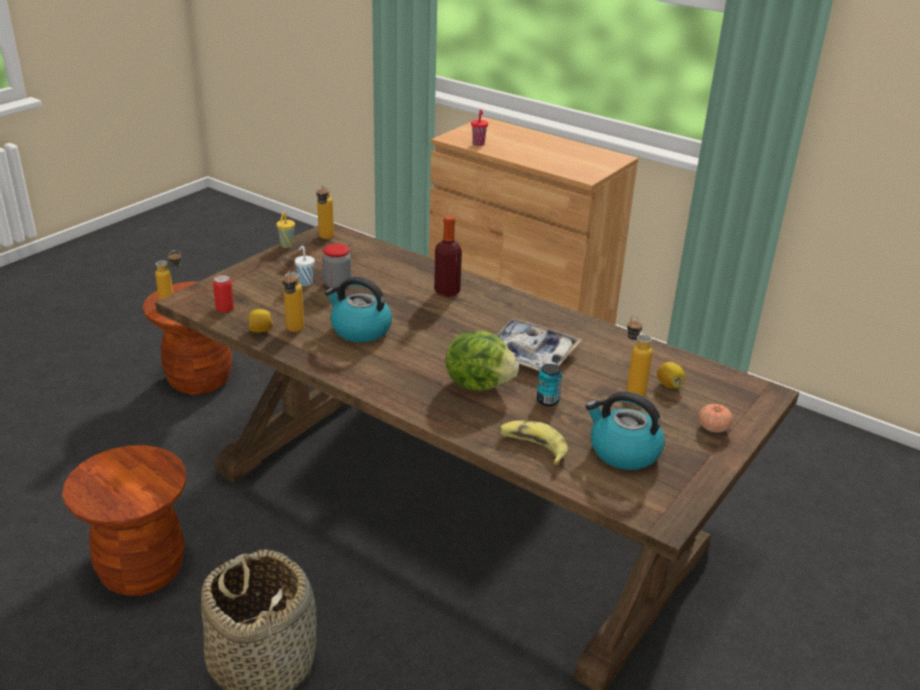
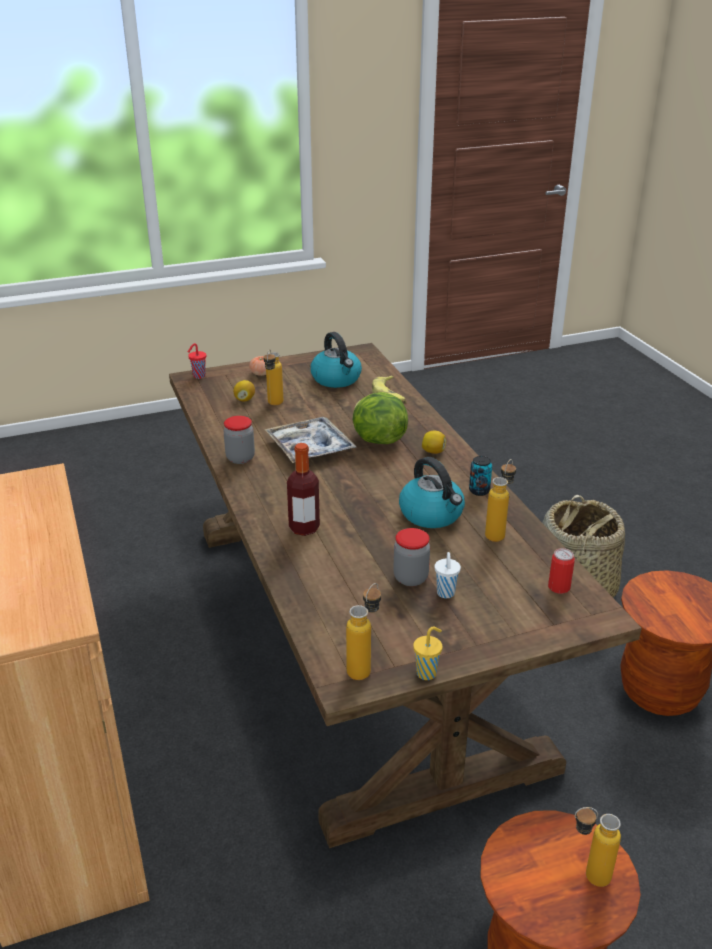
camera: 145 degrees left, 0 degrees up
(260, 330) = (531, 545): lemon -> lemon (433, 451)
(478, 143) = (53, 589): red cup -> red cup (198, 376)
(547, 400) = (343, 415): can -> can (479, 491)
(572, 325) = (240, 458): none -> jar

